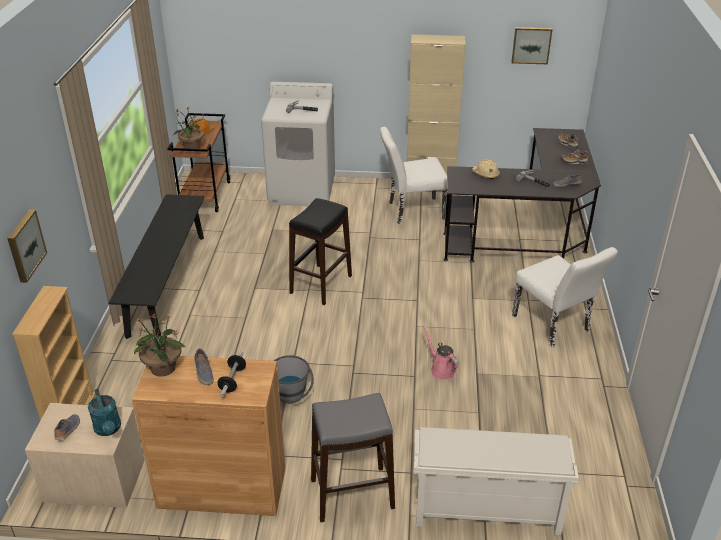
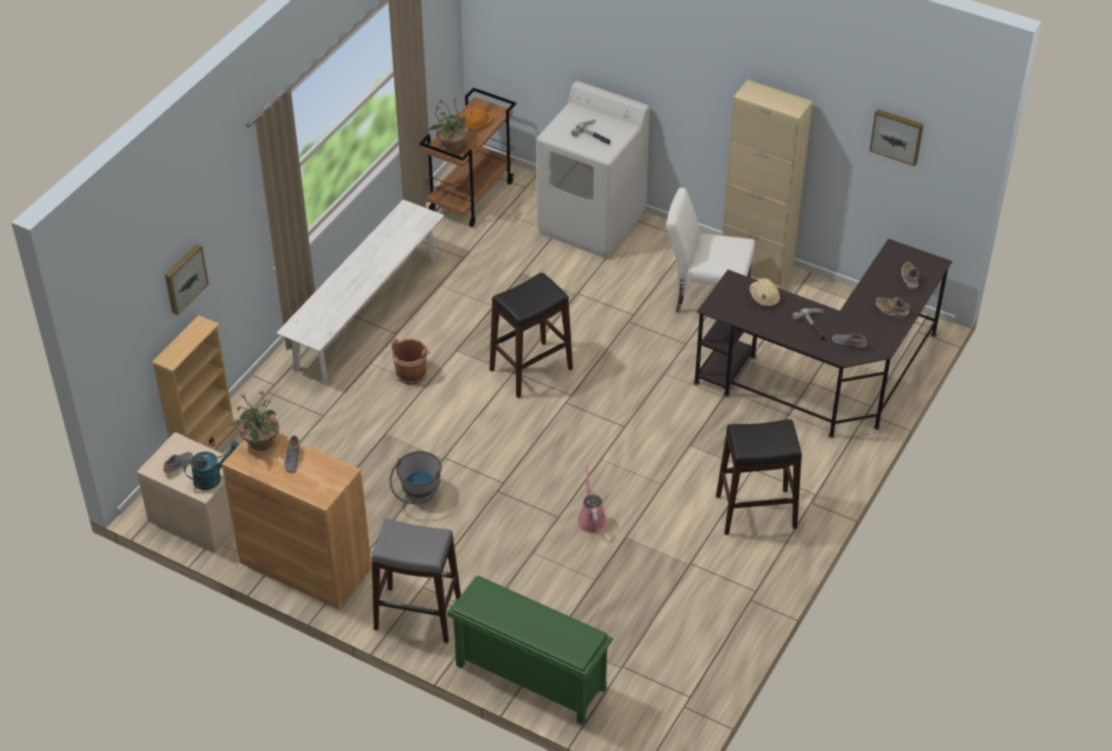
camera: 25 degrees right, 10 degrees up
(108, 429) = (212, 477): turquoise watering can -> turquoise watering can turned 120 degrees counterclockwise
(167, 283) = (366, 313): black bench -> white bench
(228, 312) = (411, 373): none -> brown bucket
(232, 380) = (312, 475): dumbbell -> none
(485, 511) = (529, 677): white shoe rack -> green shoe rack
(554, 326) = (755, 512): white chair -> black stool

